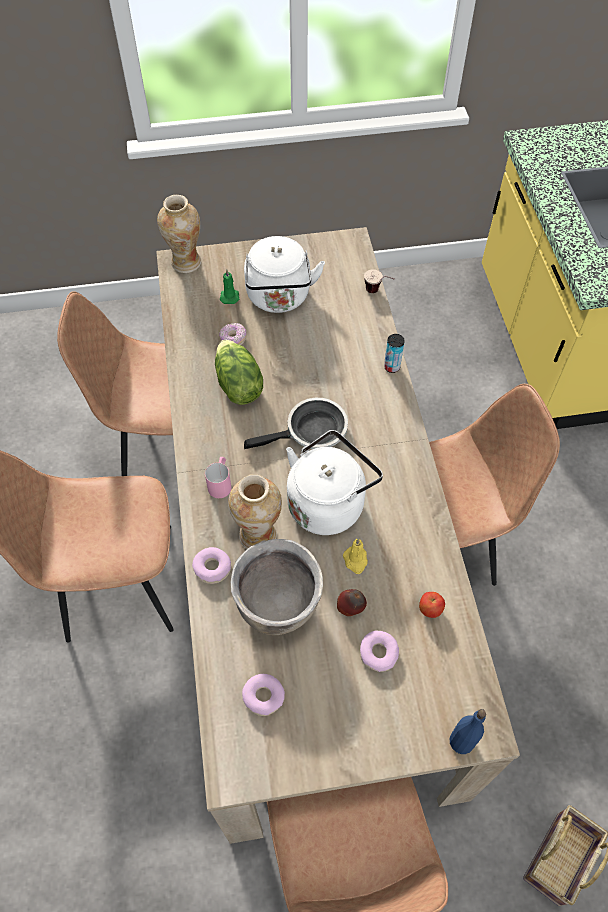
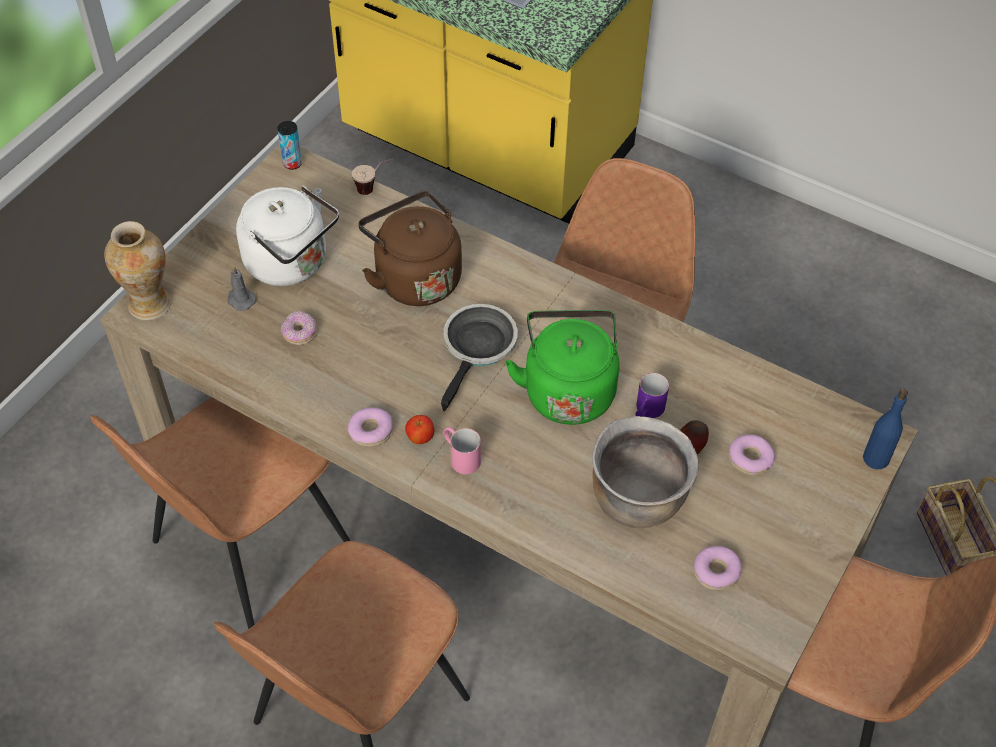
camera: 50 degrees left, 5 degrees down
(212, 568) = (548, 525): donut -> donut (370, 431)
(229, 296) = (240, 300): green candle -> grey candle
(238, 385) = (361, 368): lettuce -> none
(258, 534) = (548, 465): vase -> none
(328, 502) = (568, 389): white kettle -> green kettle
(332, 360) = (414, 277): none -> brown kettle
(355, 560) = (647, 412): yellow candle -> purple mug
(392, 367) = (471, 240): can -> can (292, 163)
(430, 609) = (742, 394): apple -> apple (420, 438)

